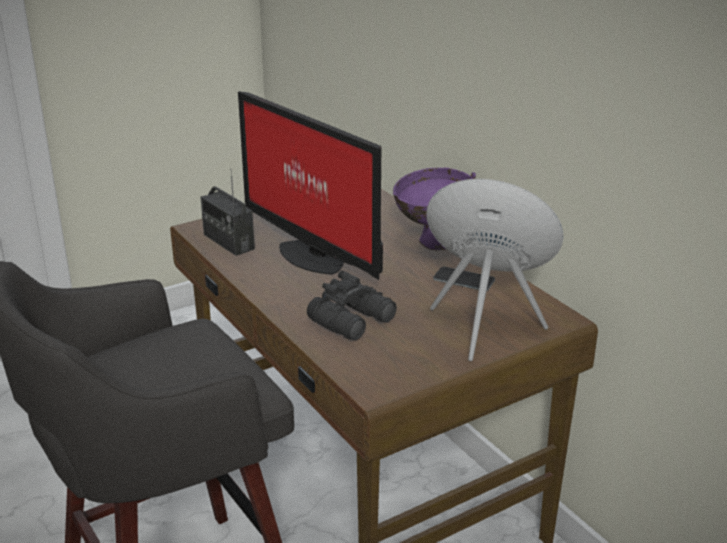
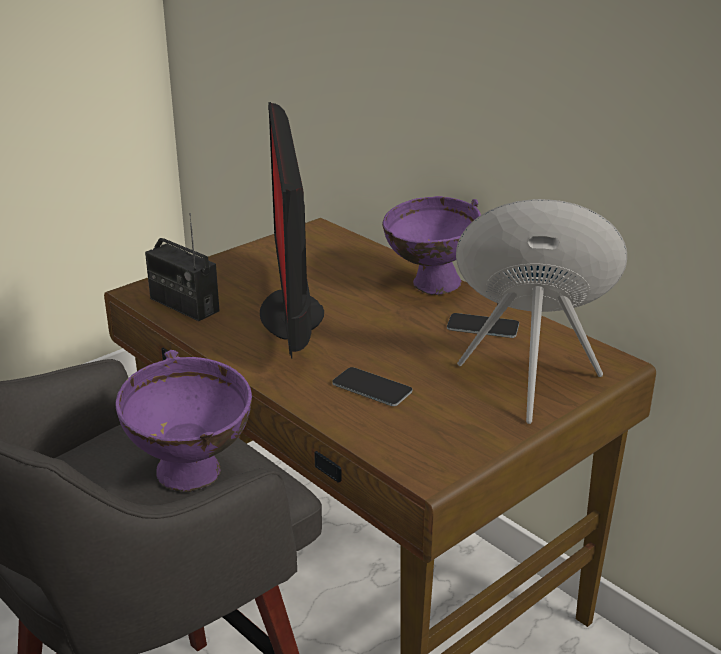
camera: 10 degrees left, 0 degrees up
(195, 378) = (193, 480): none -> purple bowl
(312, 255) = (292, 312): monitor -> monitor turned 45 degrees clockwise
(354, 320) = (372, 387): black binoculars -> phone

